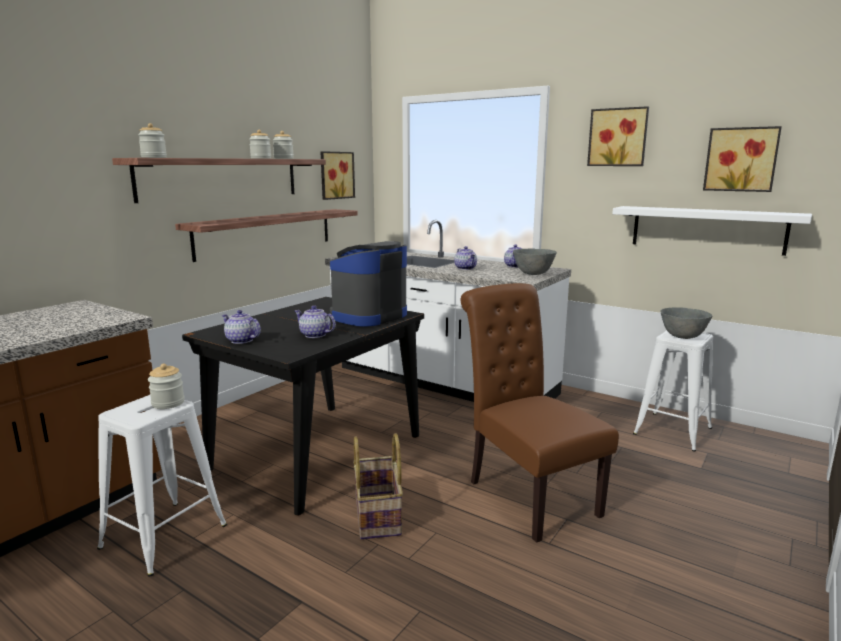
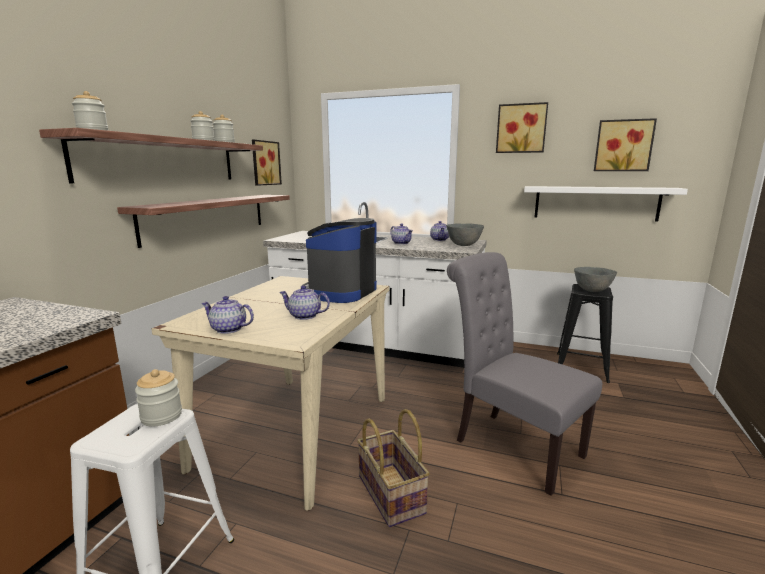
camera: 15 degrees left, 0 degrees up
(317, 453) = (296, 432): black dining table -> beige dining table
(526, 494) = (511, 445): brown chair -> grey chair
(673, 431) = (581, 367): white stool -> black stool

